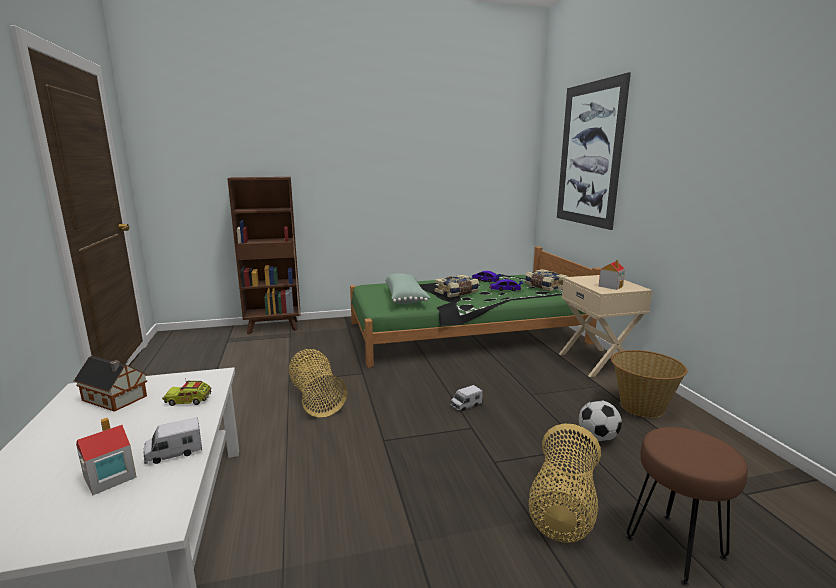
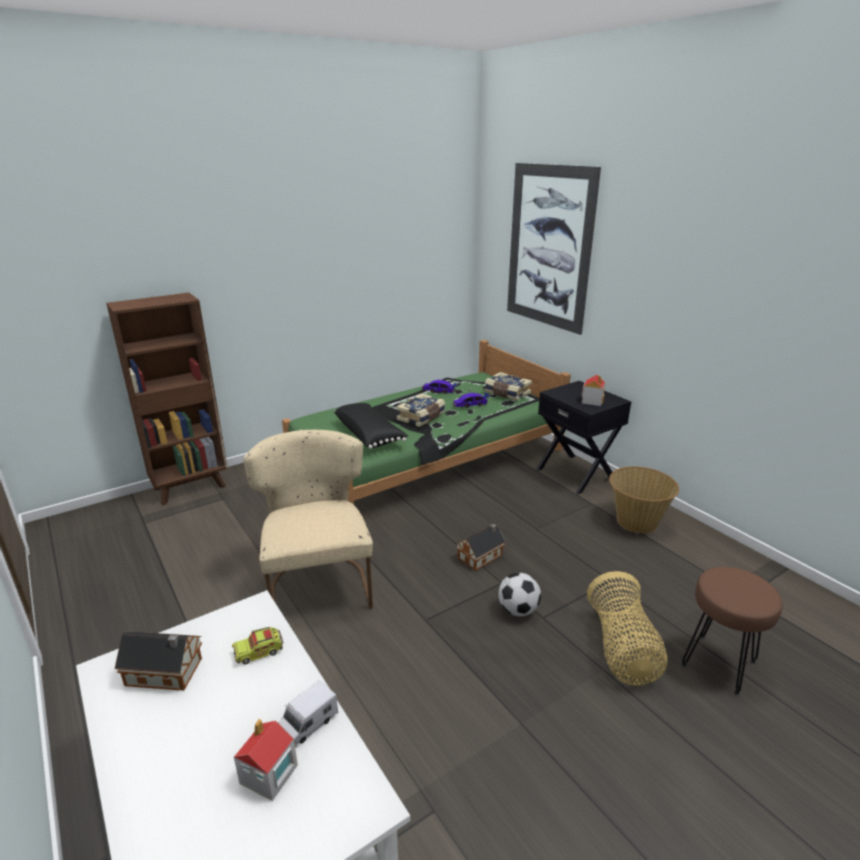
camera: 20 degrees left, 10 degrees up
(316, 398) = (318, 583): basket -> beige chair
(406, 298) = (369, 435): green pillow -> black pillow
(466, 405) = (481, 556): toy truck -> toy house
(597, 362) = (576, 473): beige nightstand -> black nightstand
(597, 438) = (616, 567): football -> football (518, 610)

